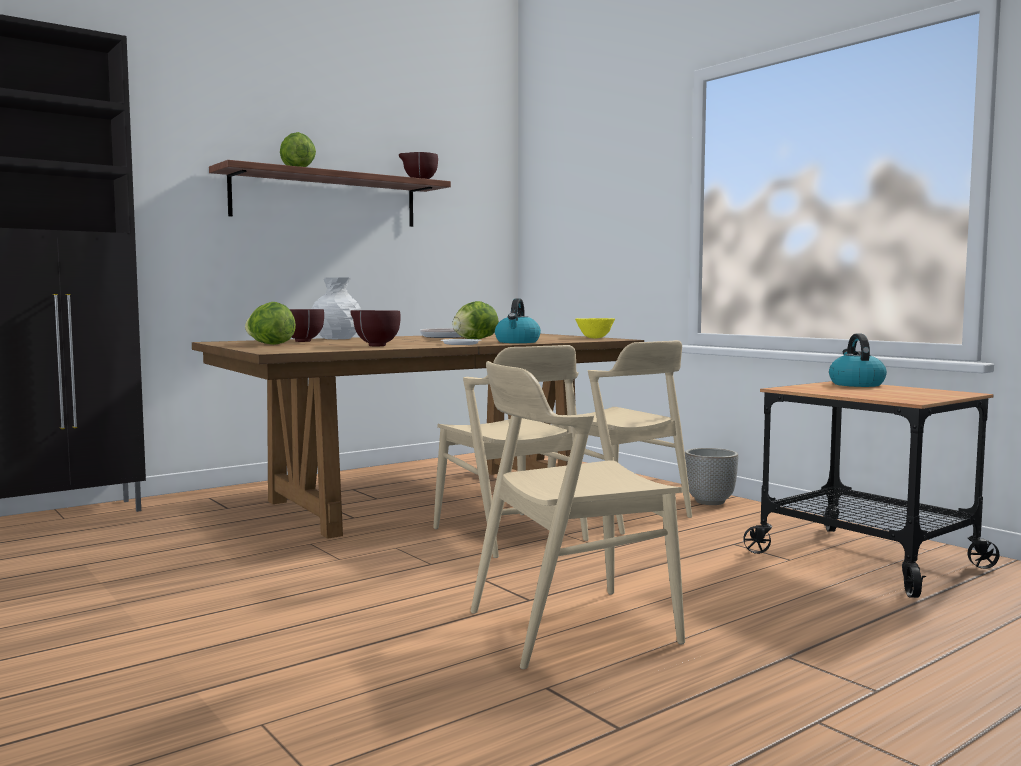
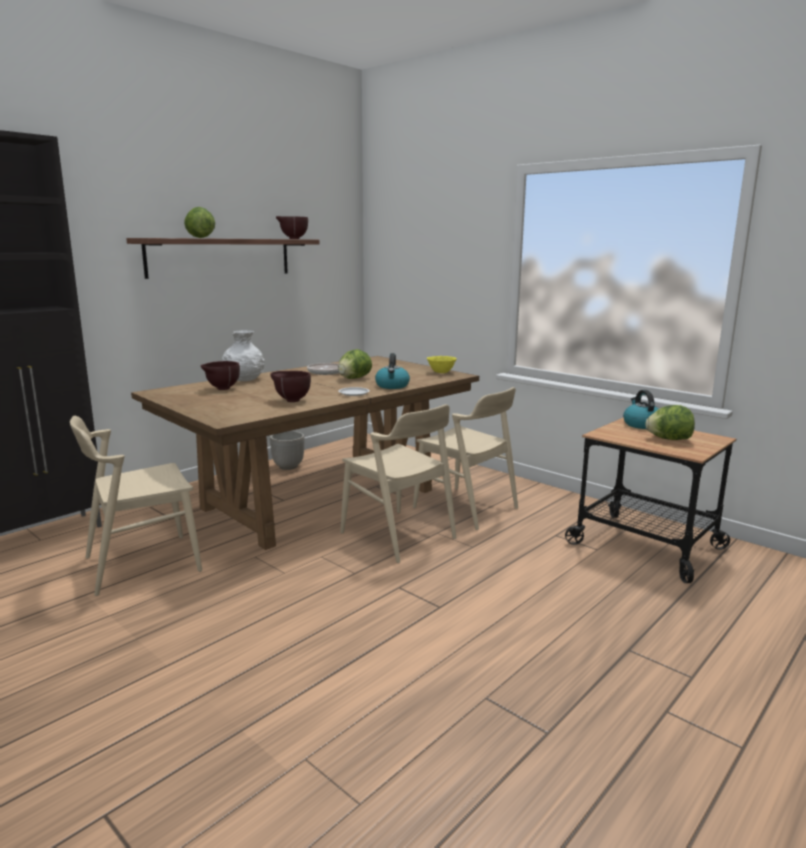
camera: 10 degrees left, 10 degrees up
(270, 344) = (204, 399): lettuce -> lettuce (668, 439)
(571, 626) = (478, 633): beige chair -> beige chair (142, 564)
(710, 502) = (524, 490): planter -> planter (288, 467)

